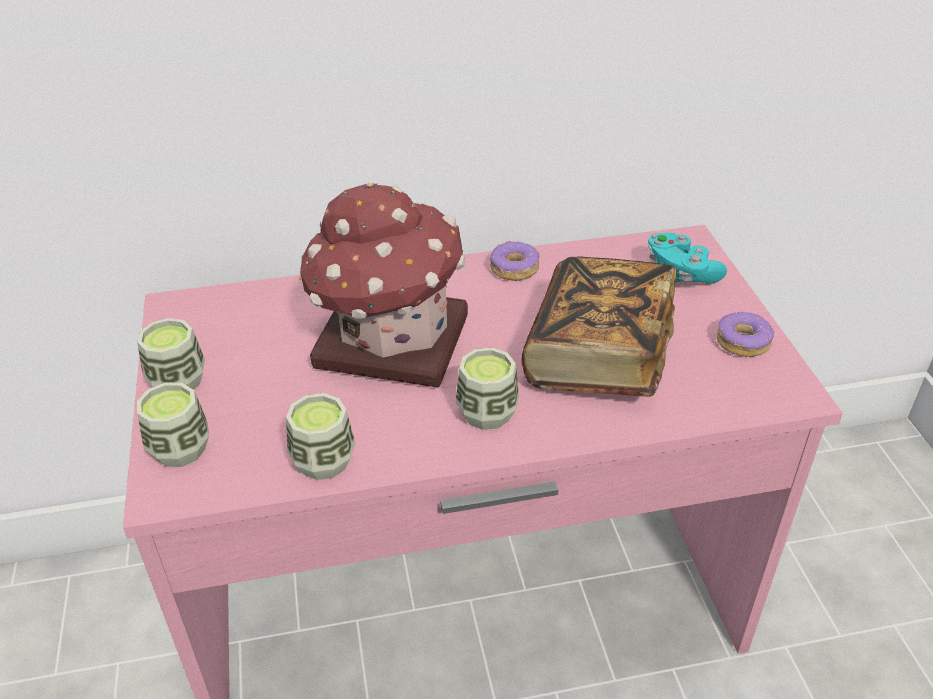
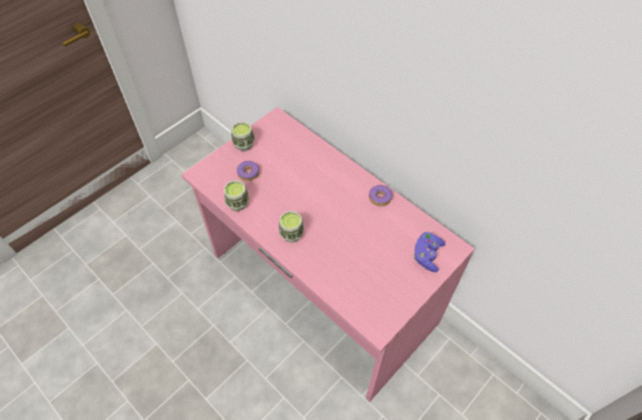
camera: 55 degrees right, 15 degrees up
(180, 449) = (217, 165): cup -> none
(389, 341) = (306, 185): toy house -> none
(598, 355) = (349, 252): book -> none
(680, 273) = (427, 255): turquoise game controller -> purple game controller
(742, 342) = (397, 297): donut -> donut (248, 173)

